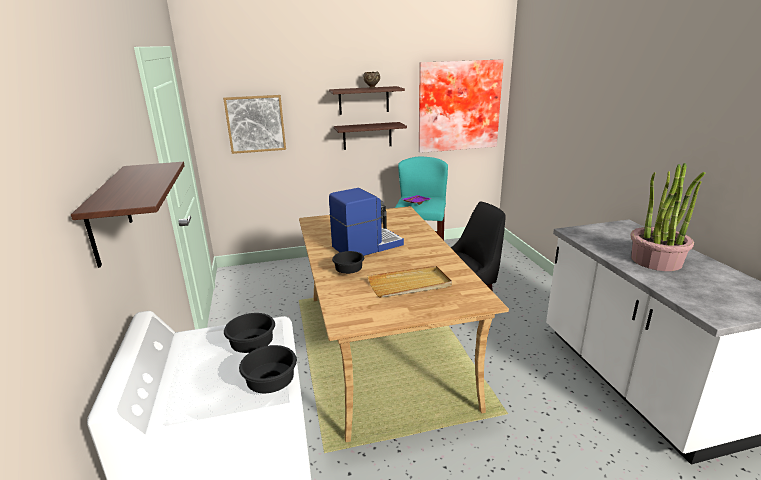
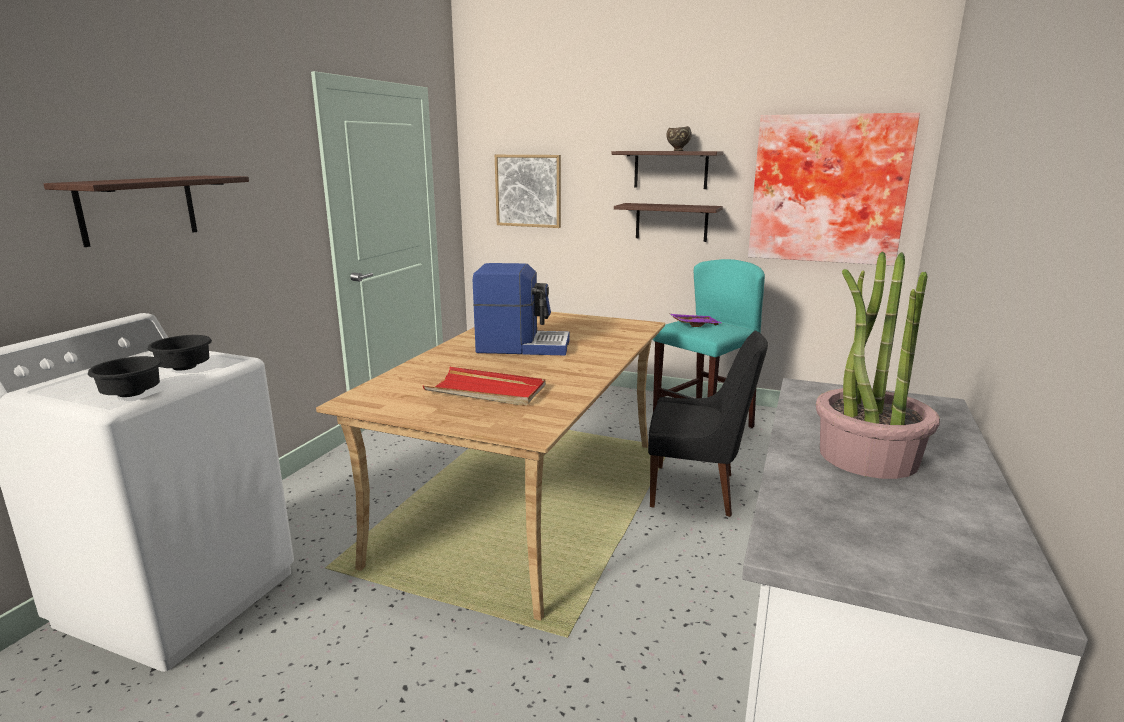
camera: 35 degrees right, 5 degrees down
(348, 271) = (453, 362): black bowl -> none
(410, 285) = (486, 391): beige tray -> red tray

